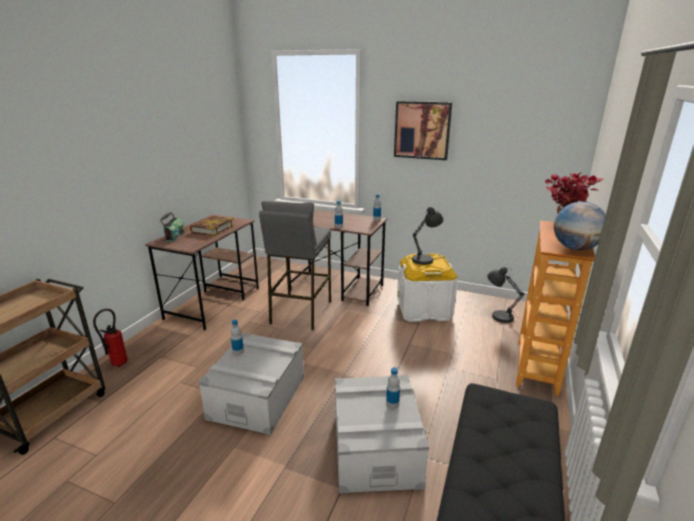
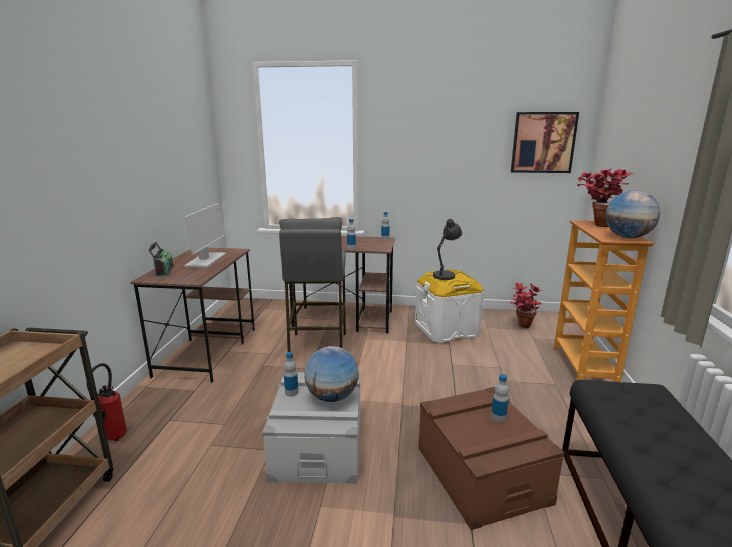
camera: 15 degrees left, 5 degrees down
(212, 229) = (206, 260): book -> monitor
(266, 361) = (332, 397): none -> globe
(375, 448) = (481, 474): grey storage box -> brown storage box
(422, 130) = (425, 143): picture -> picture (543, 142)
(499, 316) = (521, 327): grey table lamp -> potted plant

